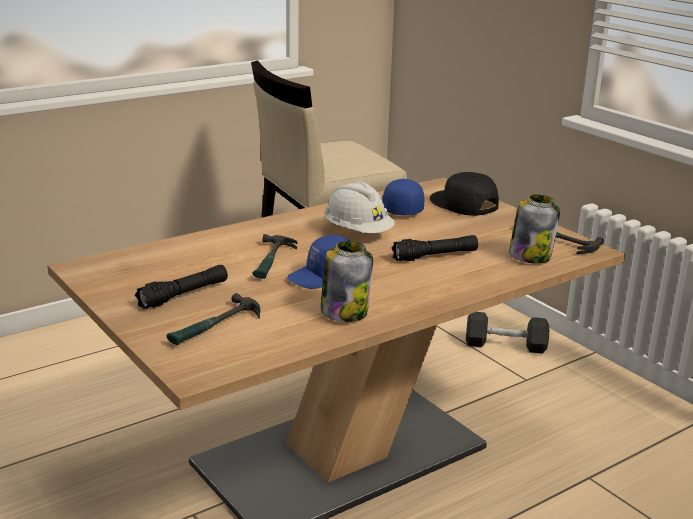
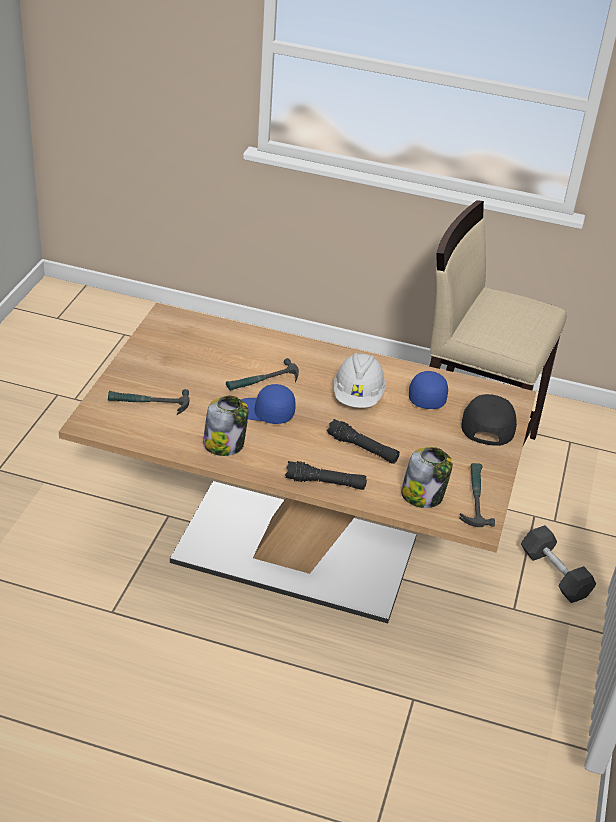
camera: 50 degrees right, 15 degrees up
(184, 295) = (174, 371): black flashlight -> black flashlight (325, 483)

